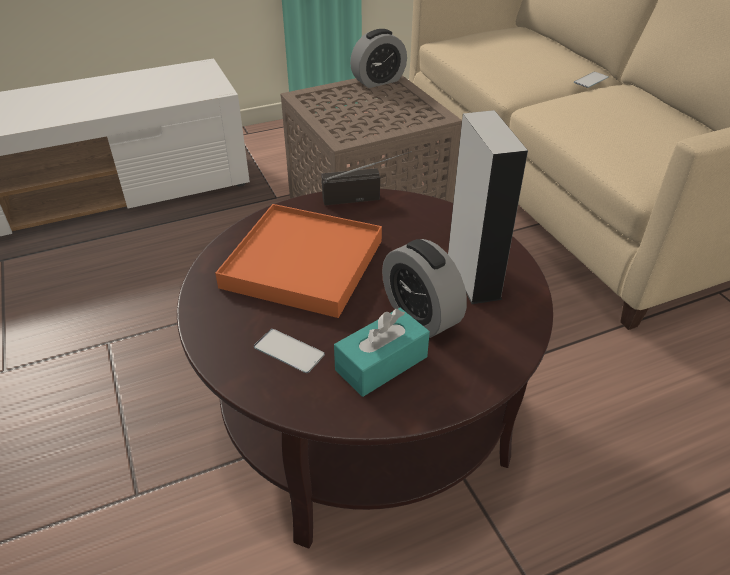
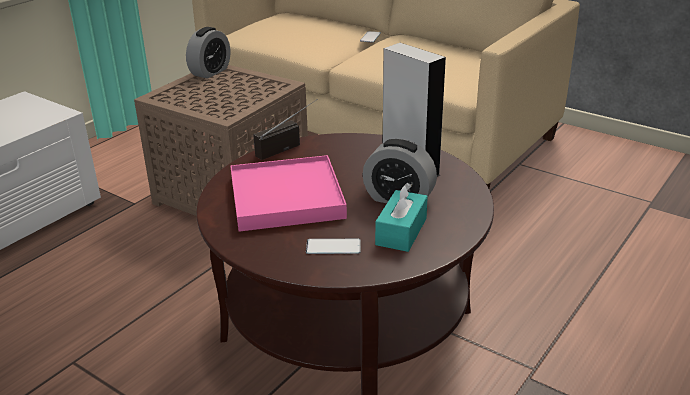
camera: 30 degrees left, 10 degrees down
(303, 264) = (287, 198): orange tray -> pink tray

